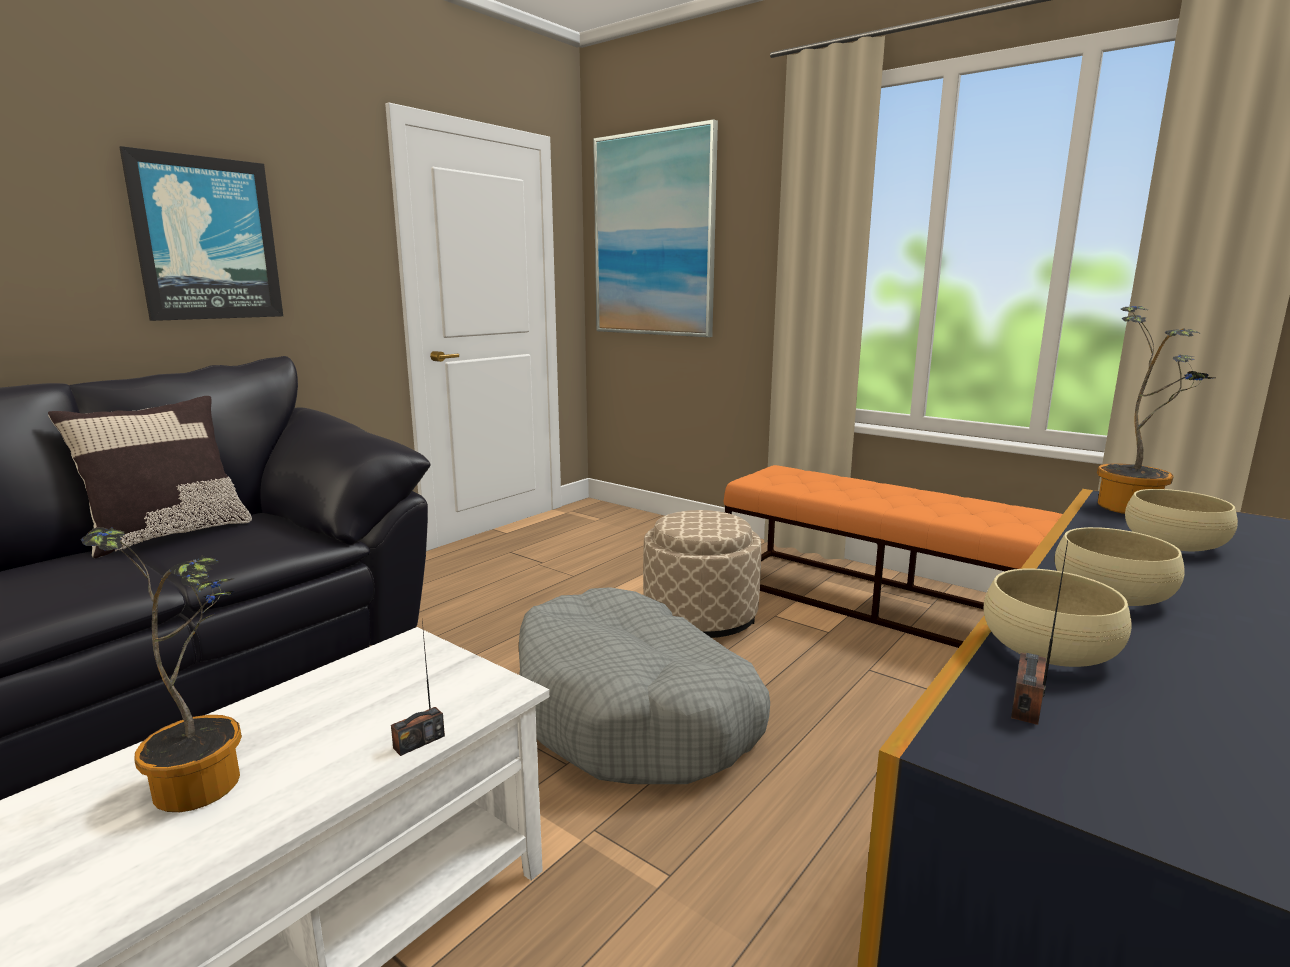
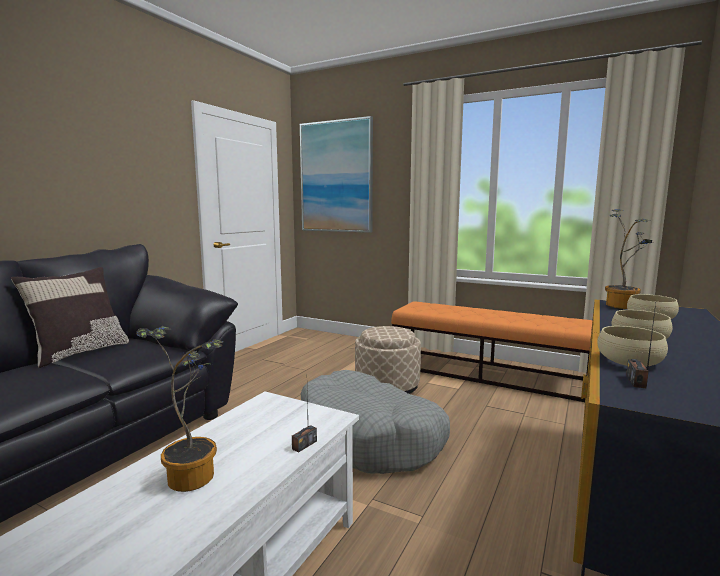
camera: 10 degrees left, 5 degrees down
(206, 239) = (92, 175): picture -> none

